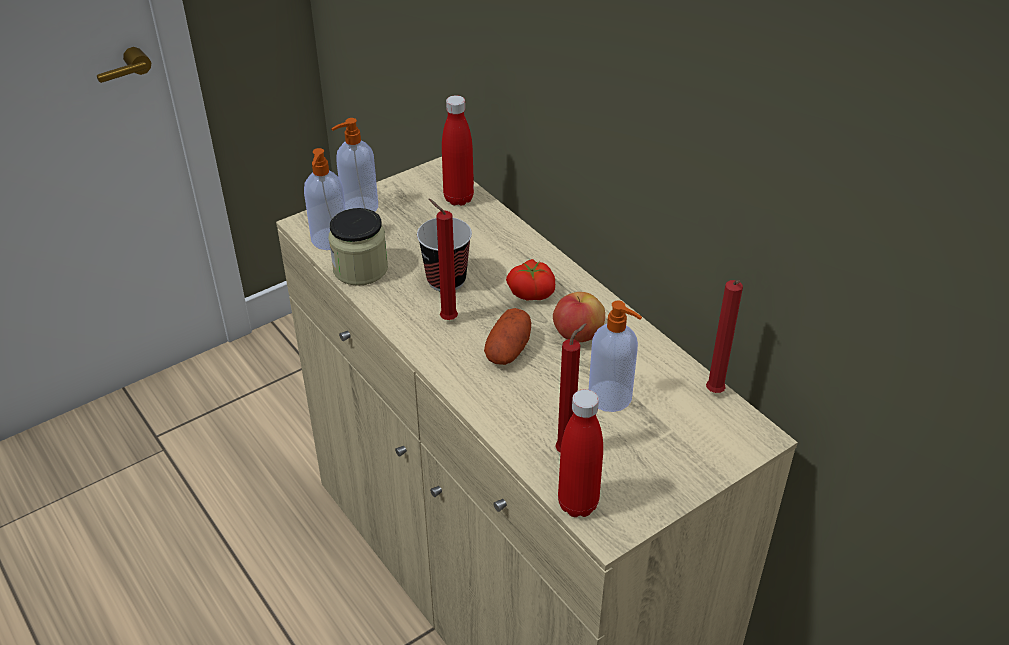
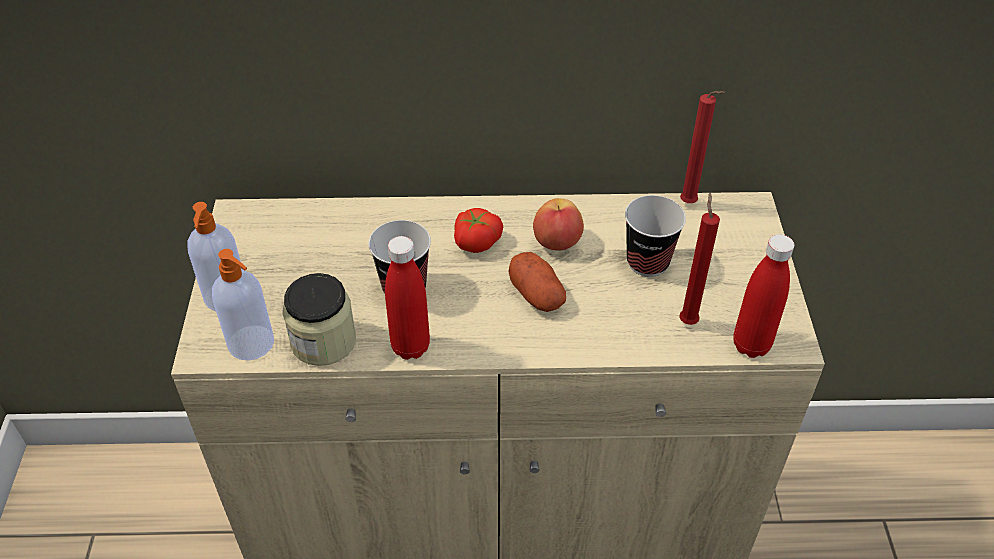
camera: 55 degrees left, 5 degrees up
(446, 319) = (457, 314): red candle -> none
(458, 198) = (295, 221): red bottle -> red bottle (410, 347)
(611, 397) = (647, 262): soap dispenser -> cup

